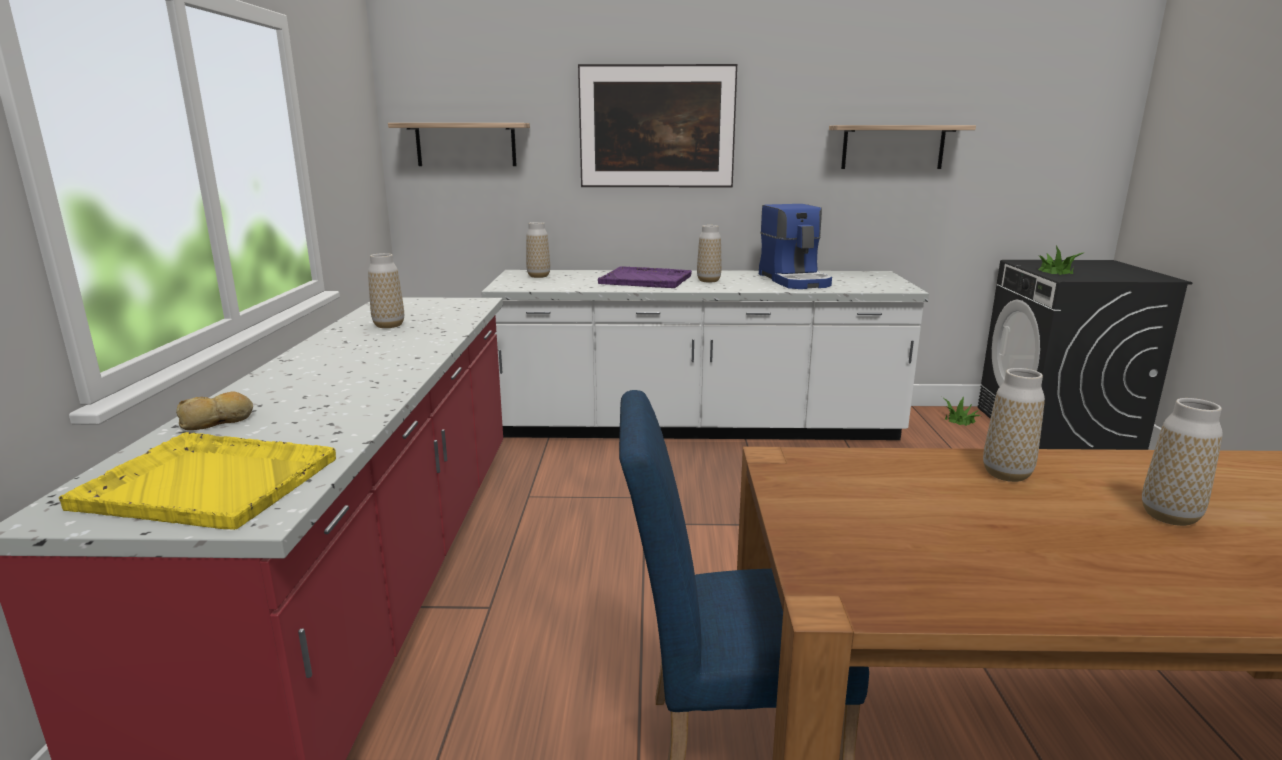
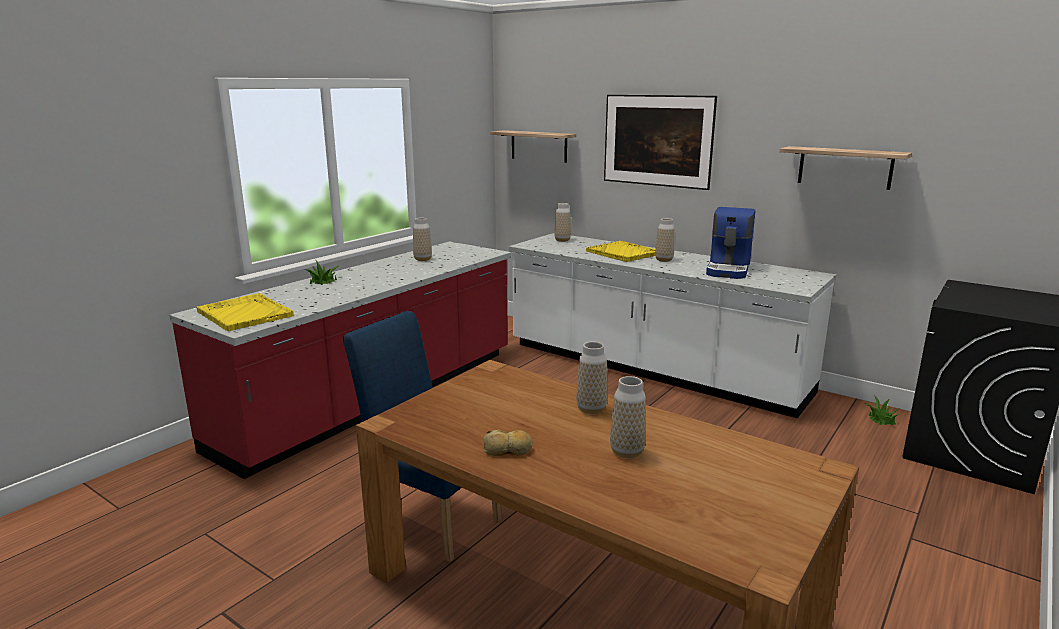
camera: 35 degrees right, 0 degrees up
(218, 421) = (283, 292): bread -> bread (508, 450)
(646, 280) = (623, 253): purple tray -> yellow tray
(1056, 271) = (962, 298): potted plant -> potted plant (323, 281)

